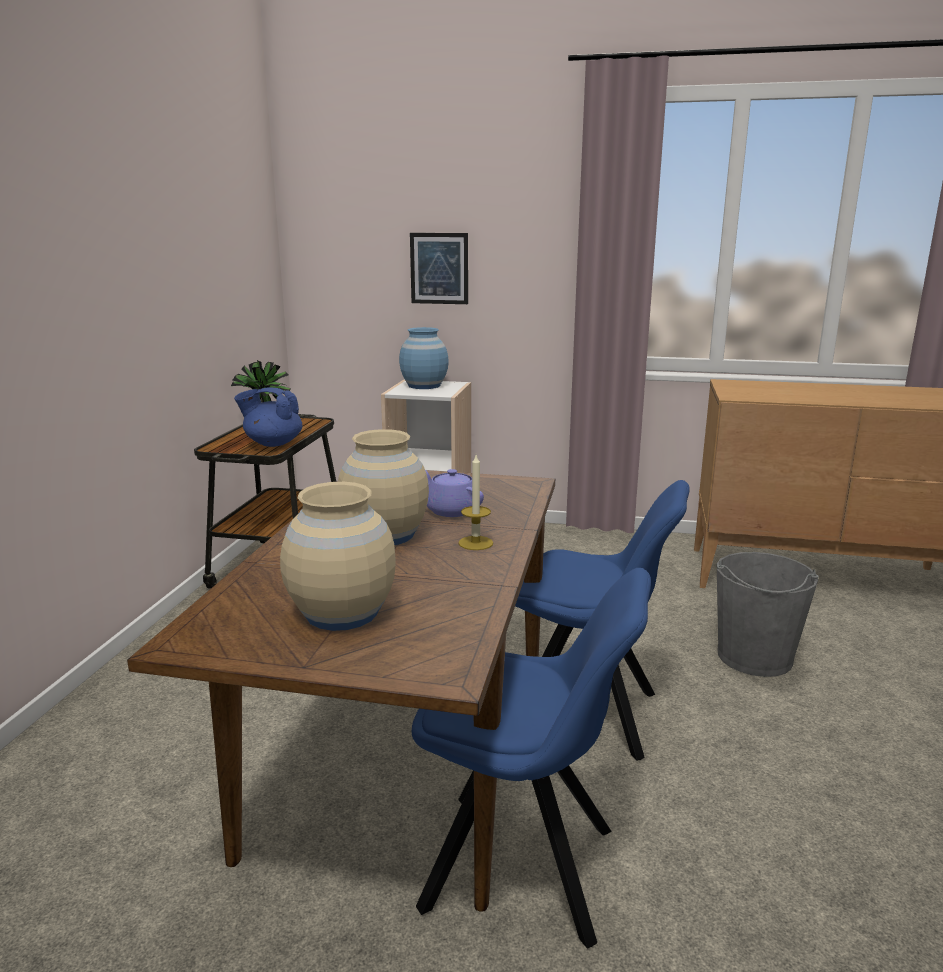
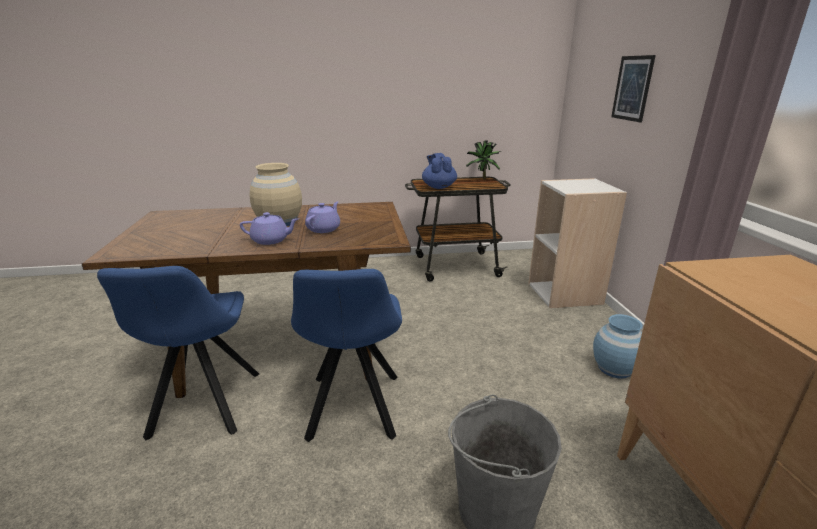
camera: 70 degrees right, 5 degrees up
(342, 612) = (181, 229): beige vase -> none
(424, 386) = (585, 184): blue vase -> blue vase (614, 369)
(475, 543) = (271, 240): candle -> purple teapot

